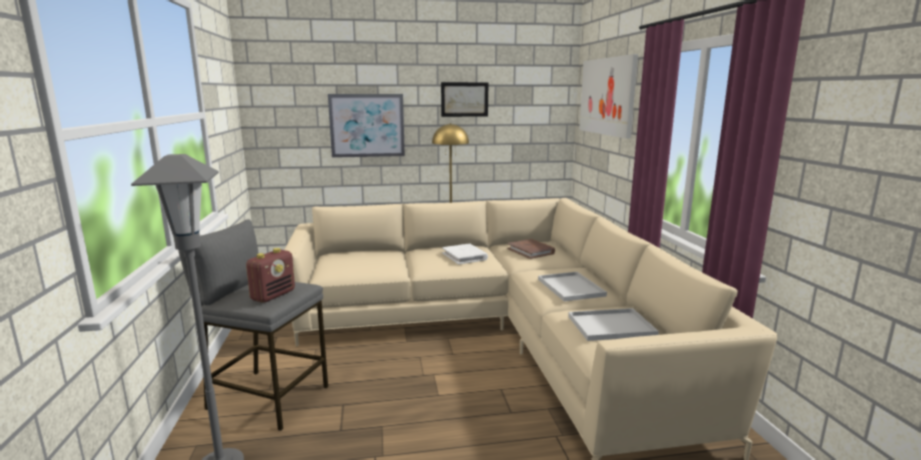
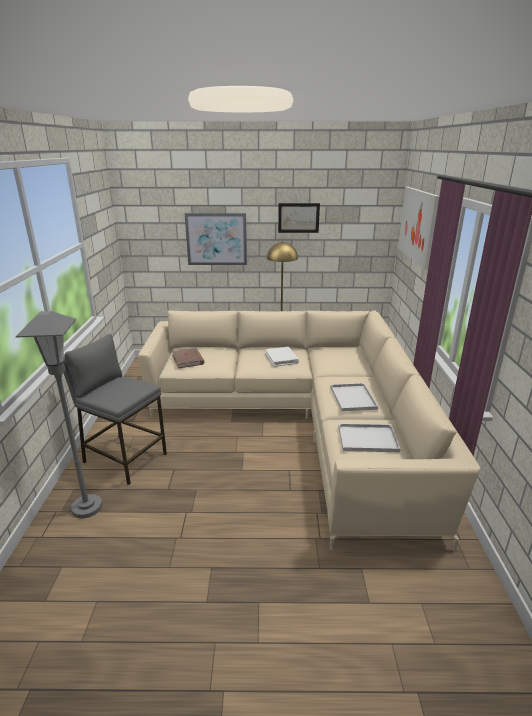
camera: 10 degrees right, 10 degrees up
(273, 295) = (123, 394): radio -> none
(531, 251) = (337, 356): brown book -> brown book (188, 360)

